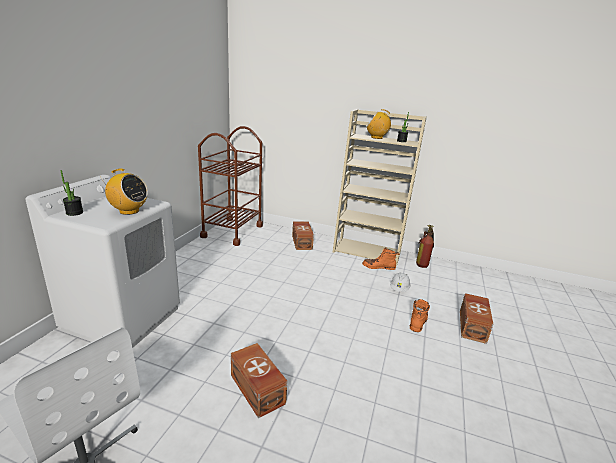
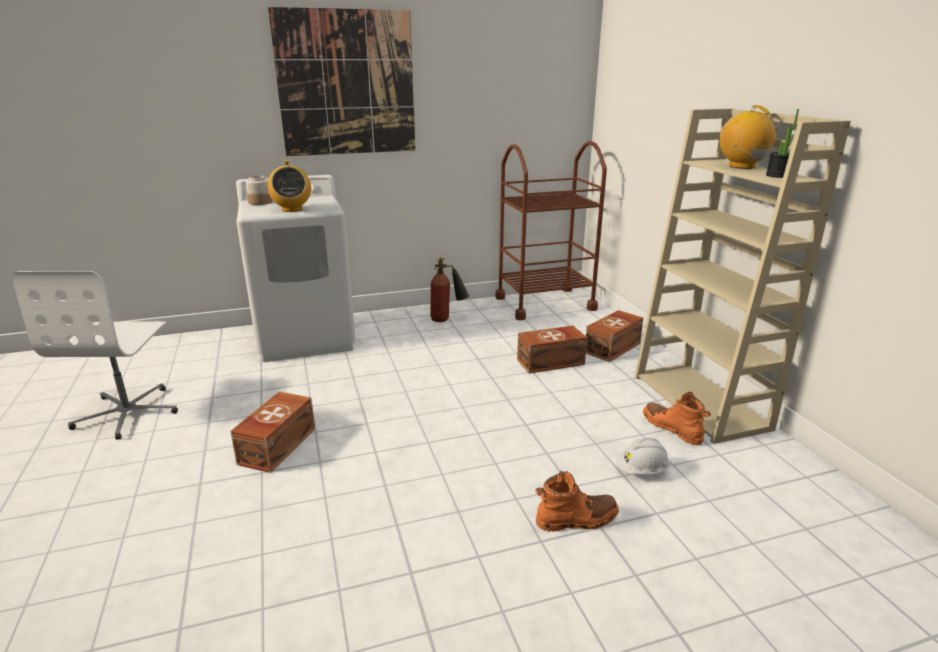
camera: 55 degrees right, 0 degrees up
(74, 213) = (260, 202): potted plant -> jar
(103, 93) = (347, 84): none -> picture
(423, 263) = (786, 468): fire extinguisher -> fire extinguisher (447, 319)
(473, 326) = (664, 595): brown storage box -> brown storage box (551, 362)

